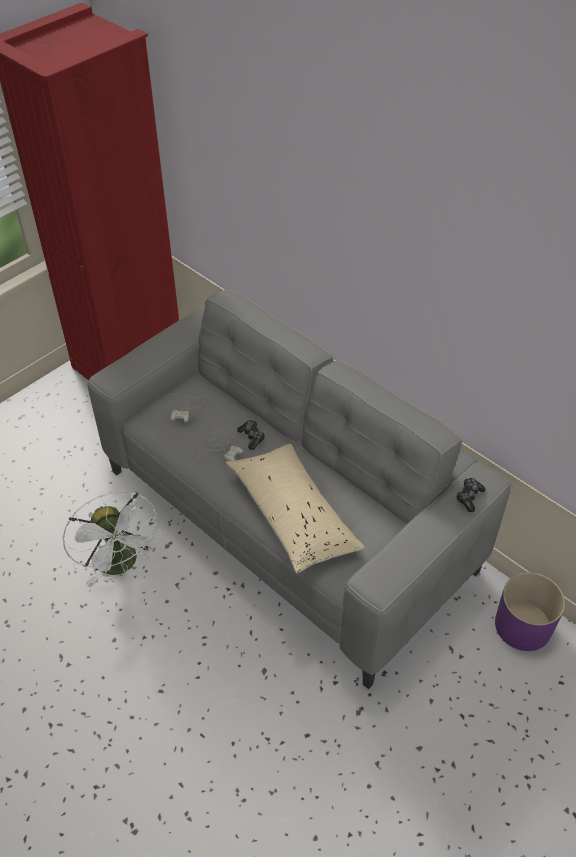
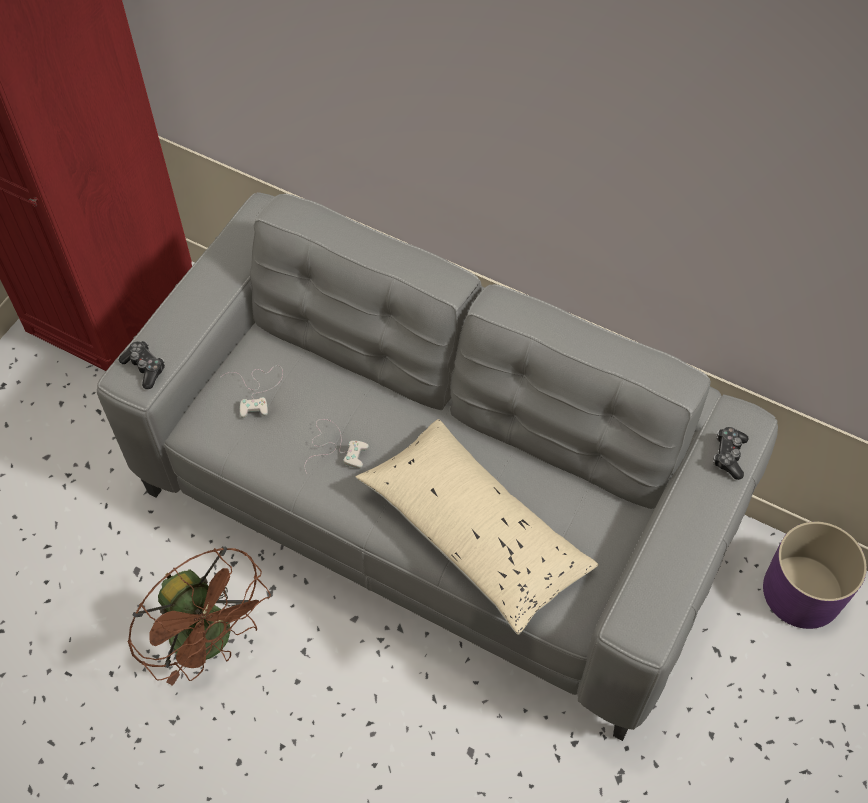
camera: 15 degrees left, 10 degrees up
(121, 565) = (211, 641): white fan -> brown fan
(252, 437) = (373, 418): game controller -> game controller (145, 367)

